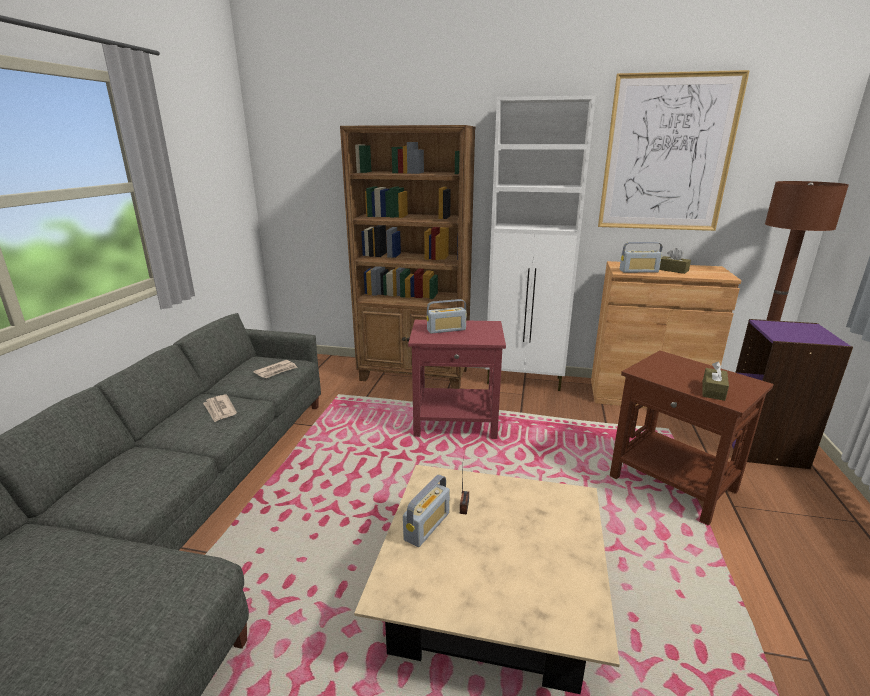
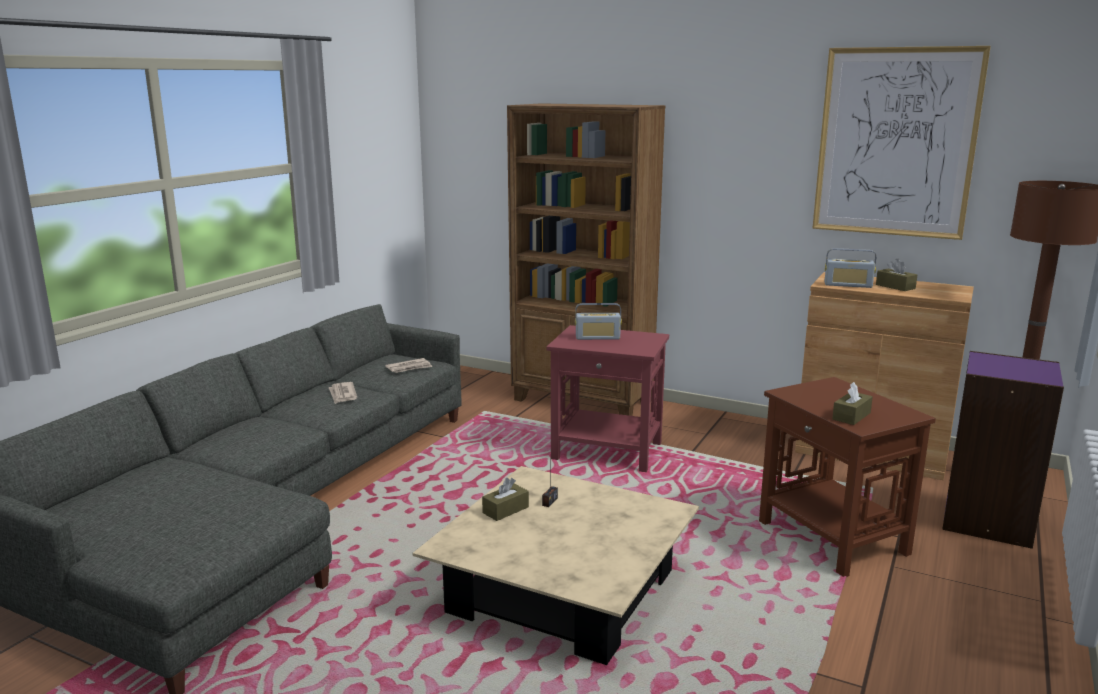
camera: 15 degrees right, 5 degrees down
(427, 526) = (505, 510): radio -> brown tissue box
(525, 381) = (719, 420): white cabinet -> none

